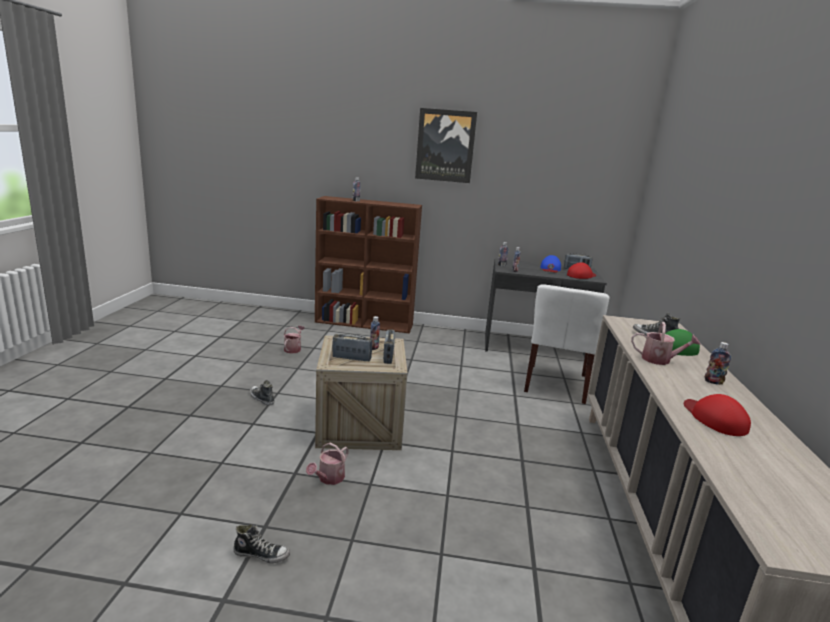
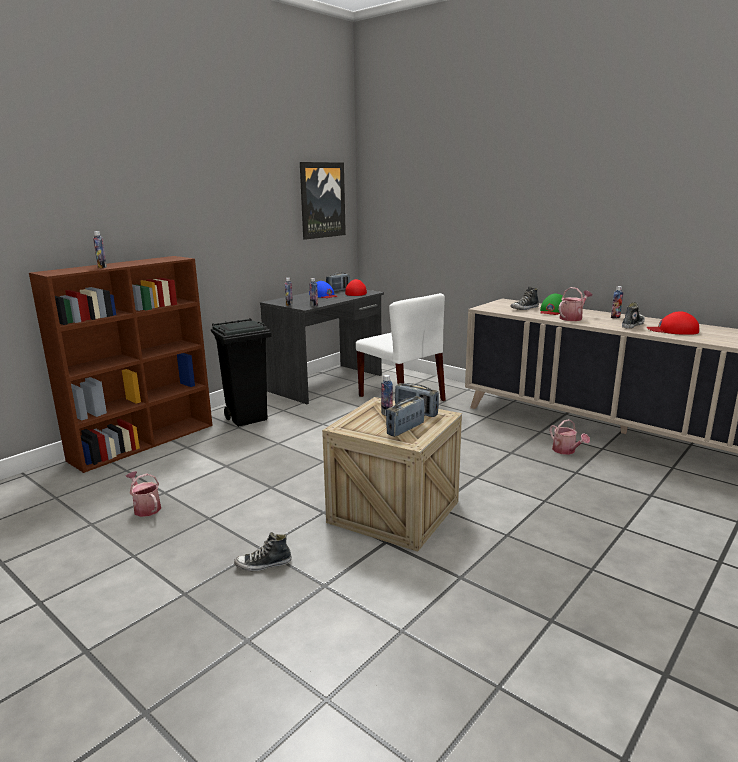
camera: 55 degrees left, 0 degrees up
(262, 554) = (599, 632): shoe -> shoe (632, 325)
(328, 479) = (484, 557): watering can -> watering can (566, 451)
(433, 340) = (248, 419): none -> black trash can
(445, 146) = (182, 172): picture -> picture (322, 200)

